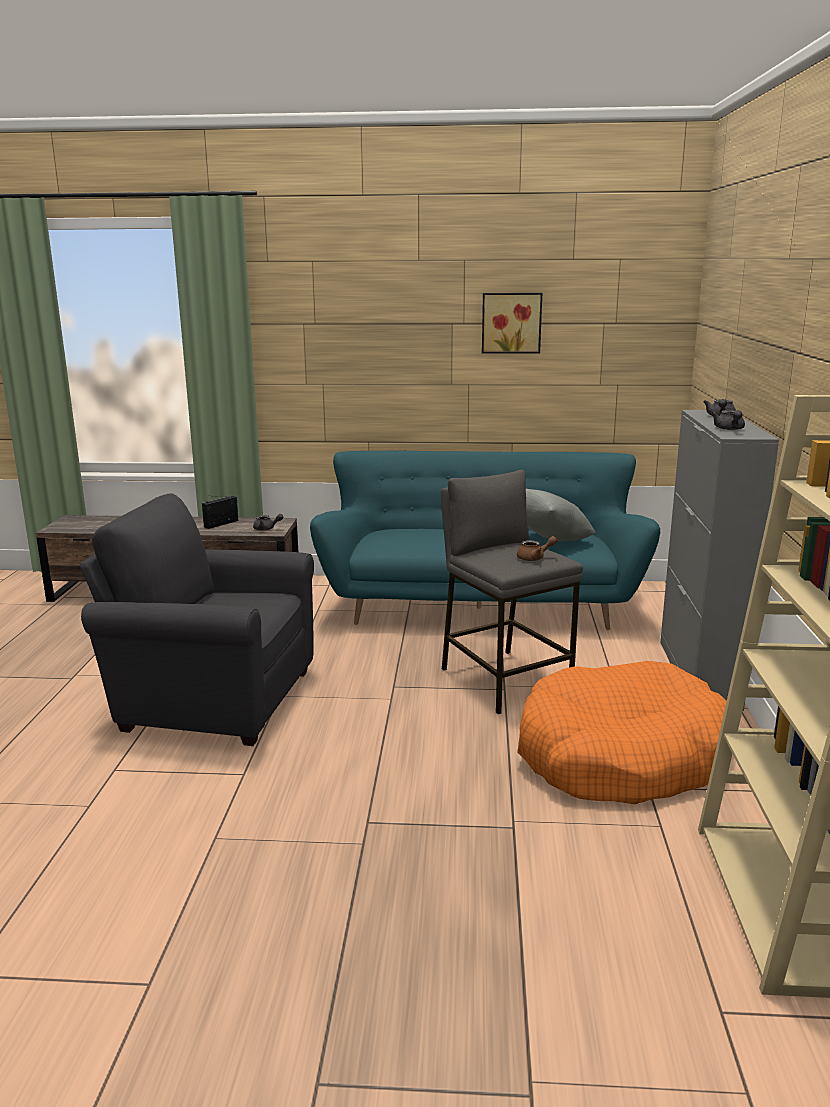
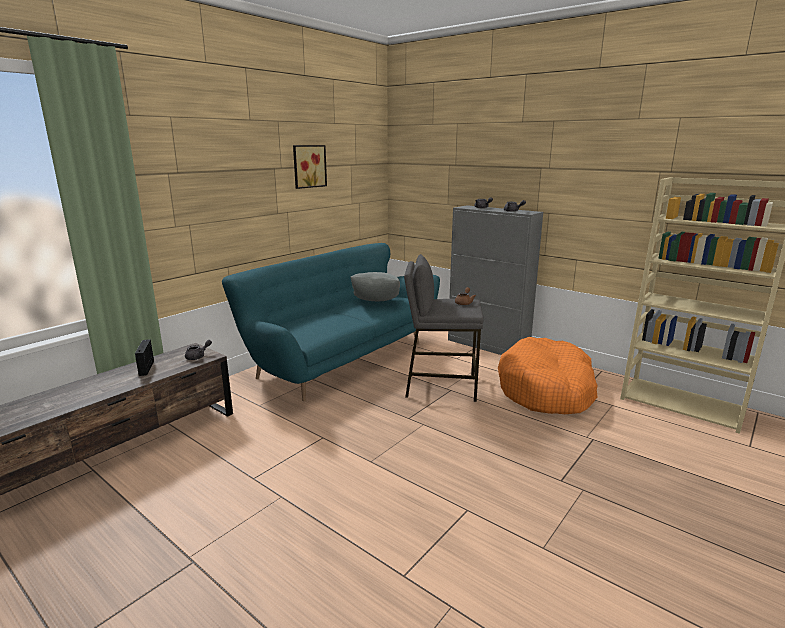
camera: 55 degrees left, 0 degrees up
(211, 698) = (339, 491): grey armchair -> none

